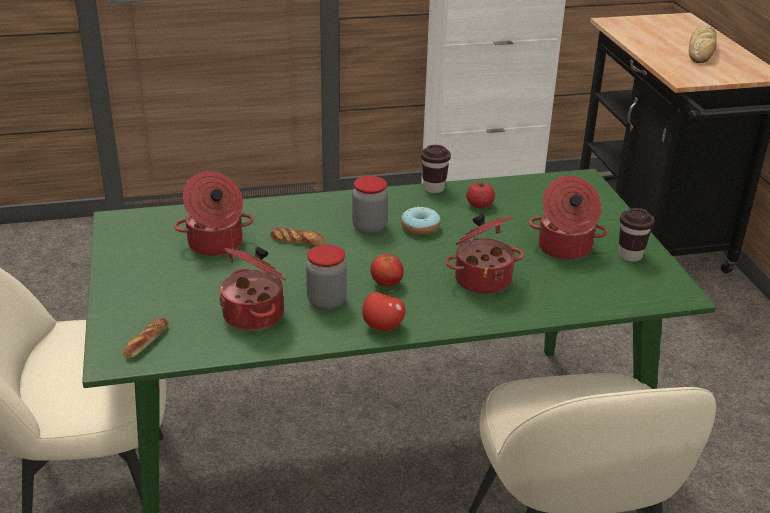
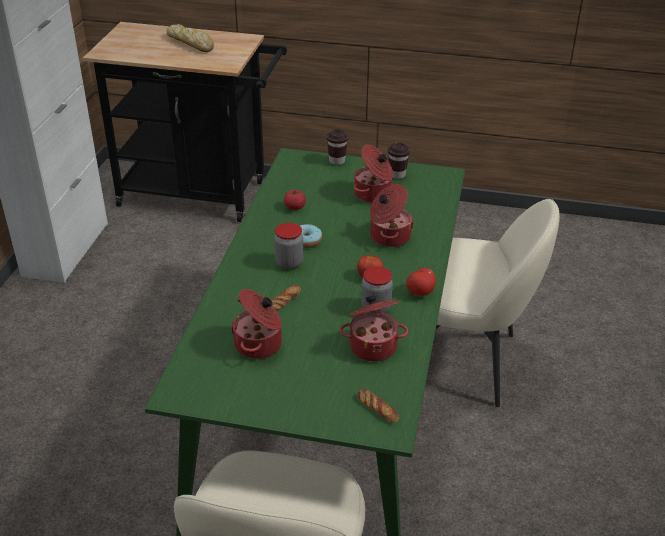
camera: 65 degrees left, 5 degrees up
(433, 188) = (255, 218): brown cup -> brown cup (337, 161)

